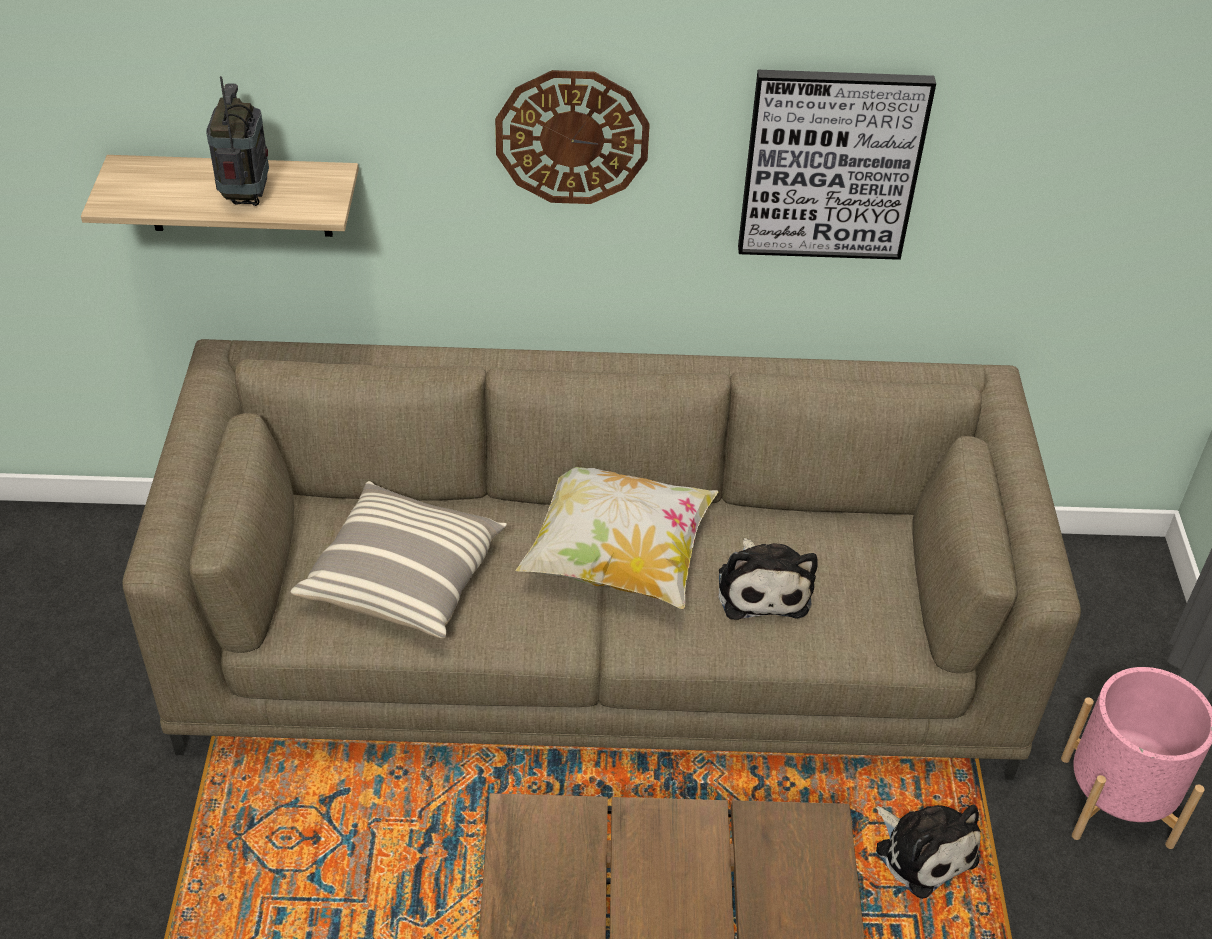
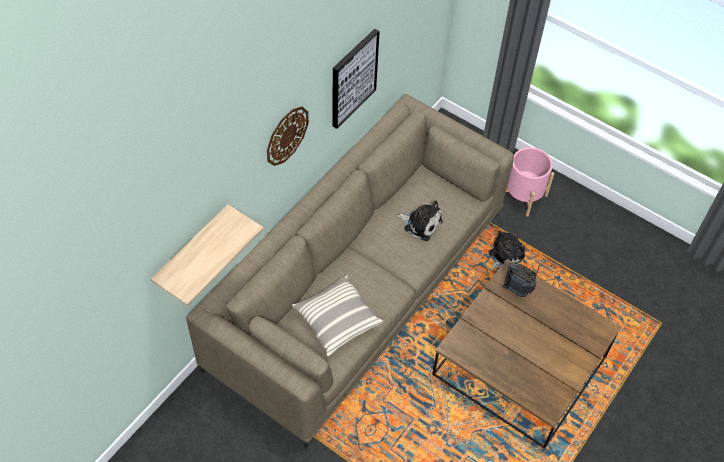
camera: 55 degrees left, 10 degrees up
(246, 196) = (220, 247): radio -> radio (518, 291)
(618, 559) = (376, 255): pillow -> none
(922, 850) = (504, 256): plush toy -> plush toy turned 45 degrees counterclockwise

